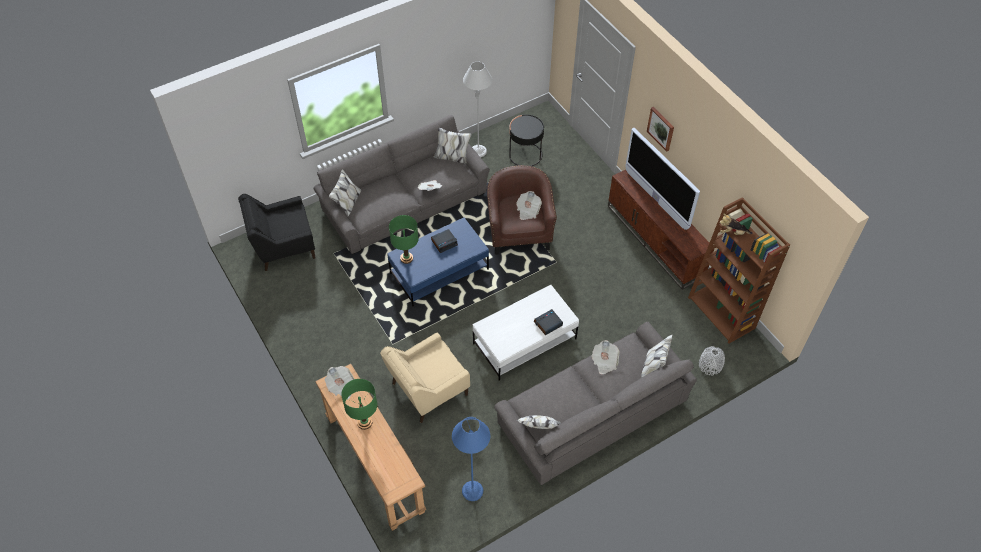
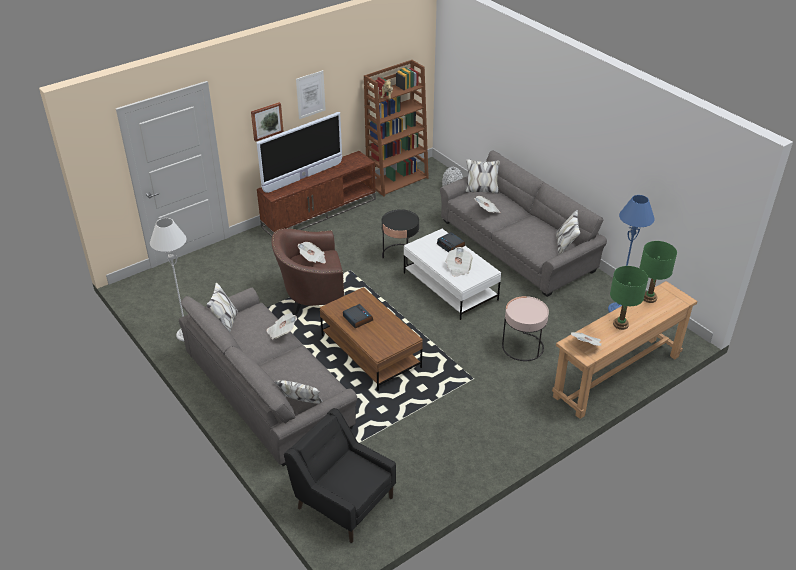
camera: 95 degrees left, 15 degrees down
(283, 246) = (343, 501): black armchair -> black armchair turned 150 degrees clockwise
(406, 258) = (383, 345): green table lamp -> green table lamp (649, 298)
(427, 390) = (522, 347): beige armchair -> pink side table
(439, 271) = (370, 351): blue coffee table -> brown coffee table
(508, 325) = (458, 268): none -> newspaper
(525, 155) = (197, 297): black side table -> black side table (400, 255)
(697, 153) = (310, 94): none -> picture

